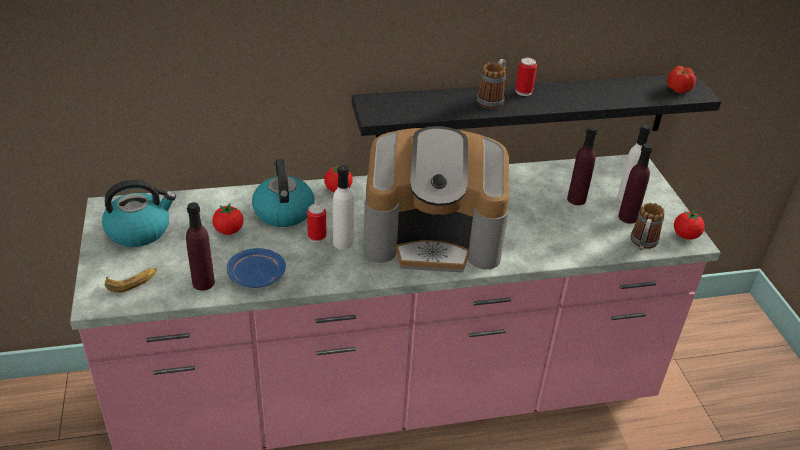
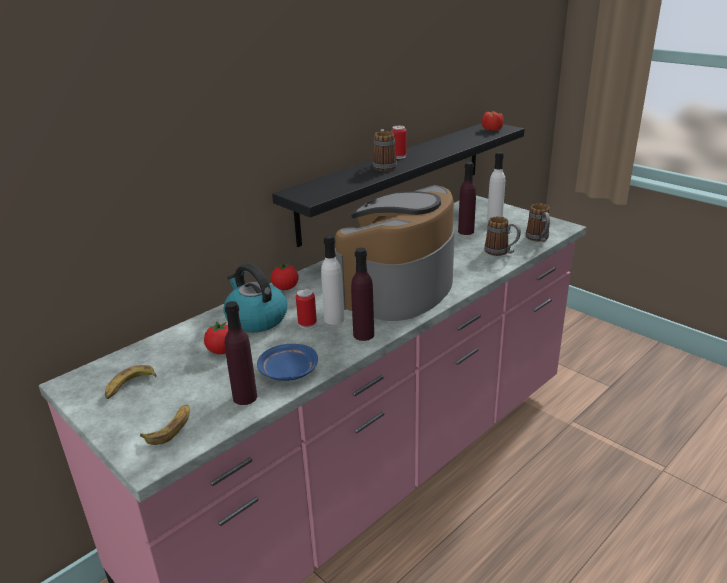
camera: 30 degrees left, 10 degrees down
(139, 230) = (130, 386): kettle -> banana
(433, 236) = (398, 288): coffee machine -> coffee machine turned 150 degrees clockwise
(581, 242) = (501, 252): none -> mug
(627, 217) = (510, 229): purple bottle -> purple bottle (363, 335)
(685, 235) = (556, 225): tomato -> none

